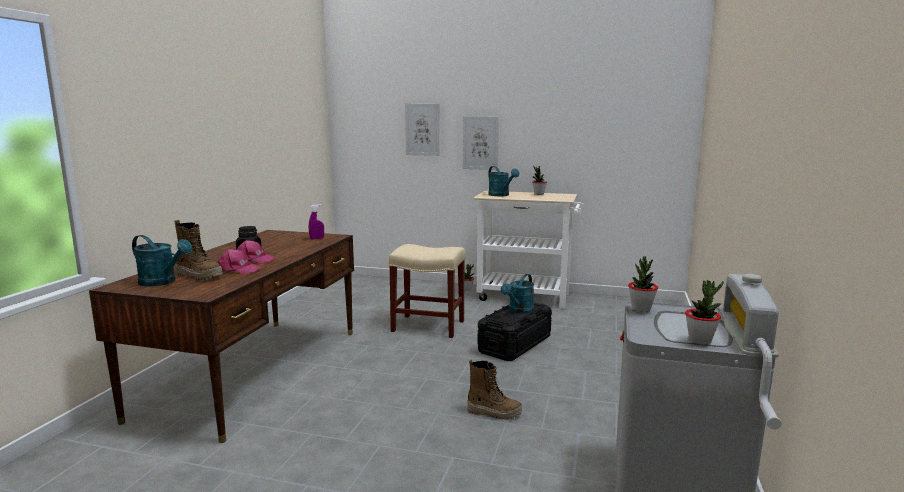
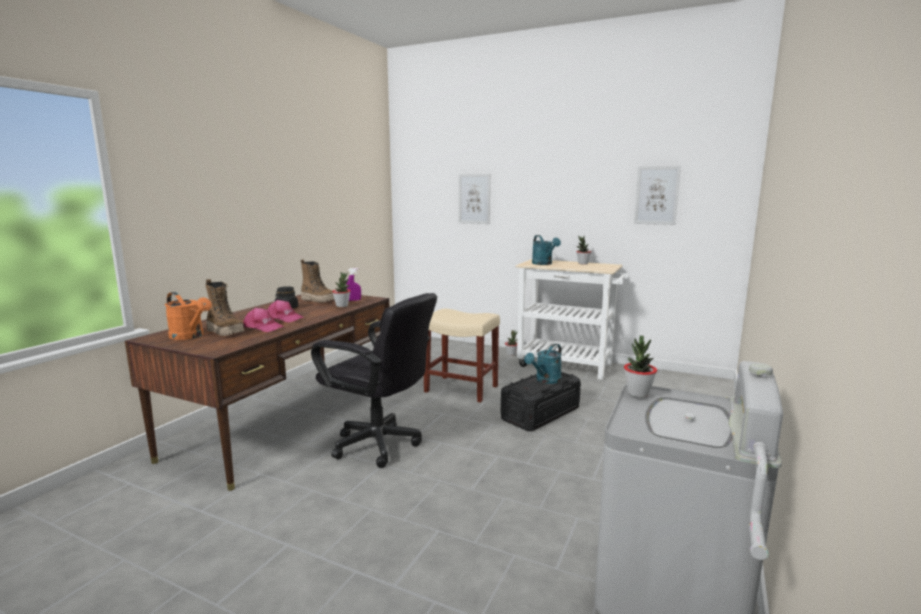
camera: 10 degrees right, 0 degrees up
(162, 282) = (190, 336): turquoise watering can -> orange watering can
(367, 387) = (381, 446): none -> black office chair
(480, 143) = (528, 212): picture -> picture (656, 195)
(494, 413) = (495, 485): boot -> boot (318, 300)
(700, 340) = (691, 437): potted plant -> potted plant (342, 306)

